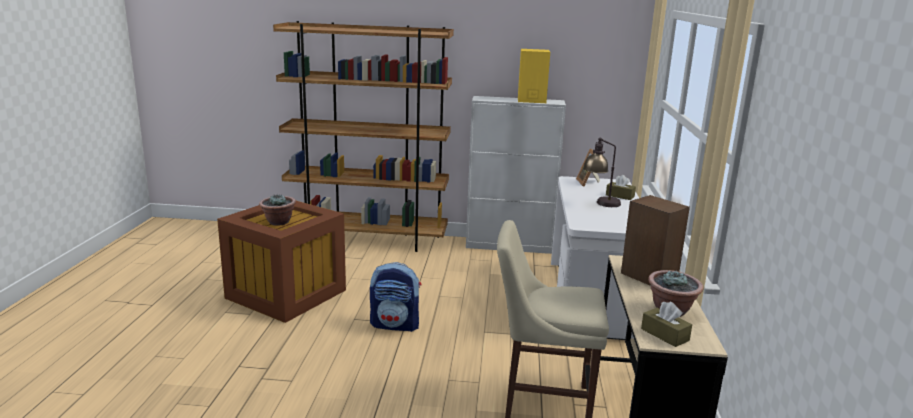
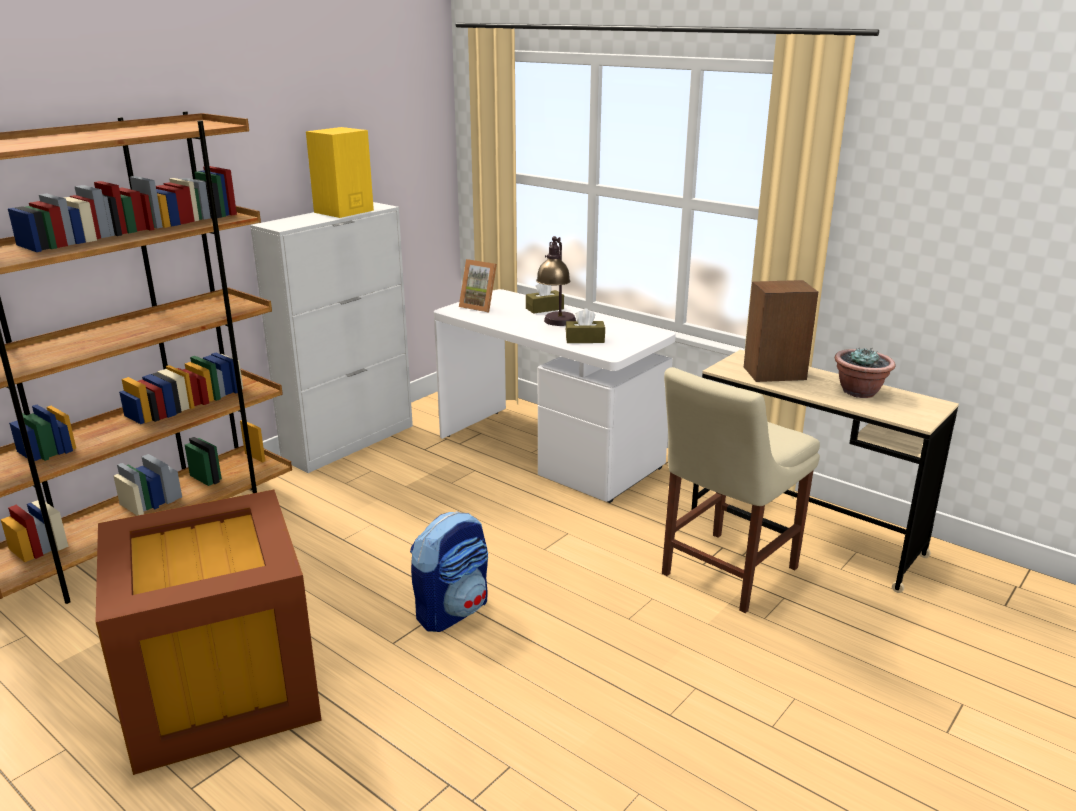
camera: 55 degrees left, 5 degrees up
(278, 222) = (204, 561): potted plant -> none
(664, 334) = (909, 412): brown tissue box -> brown tissue box (585, 339)

